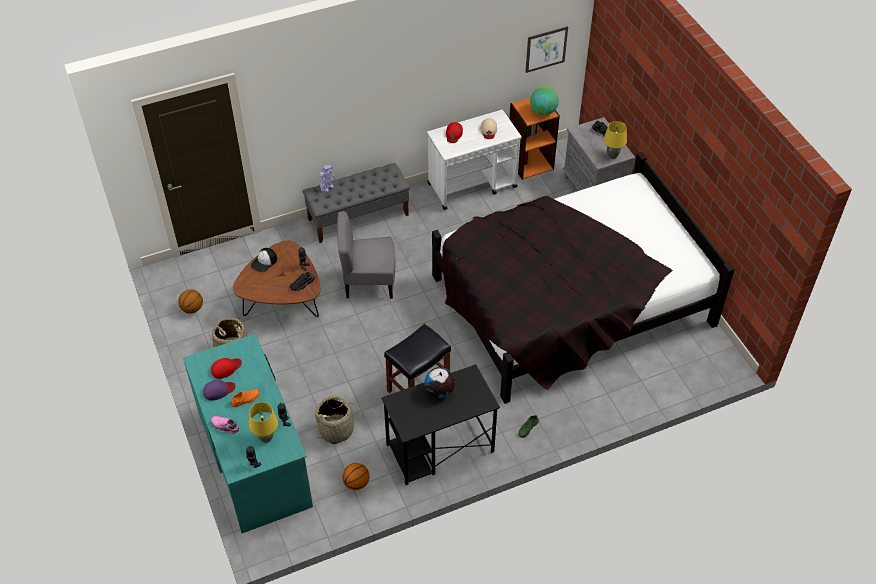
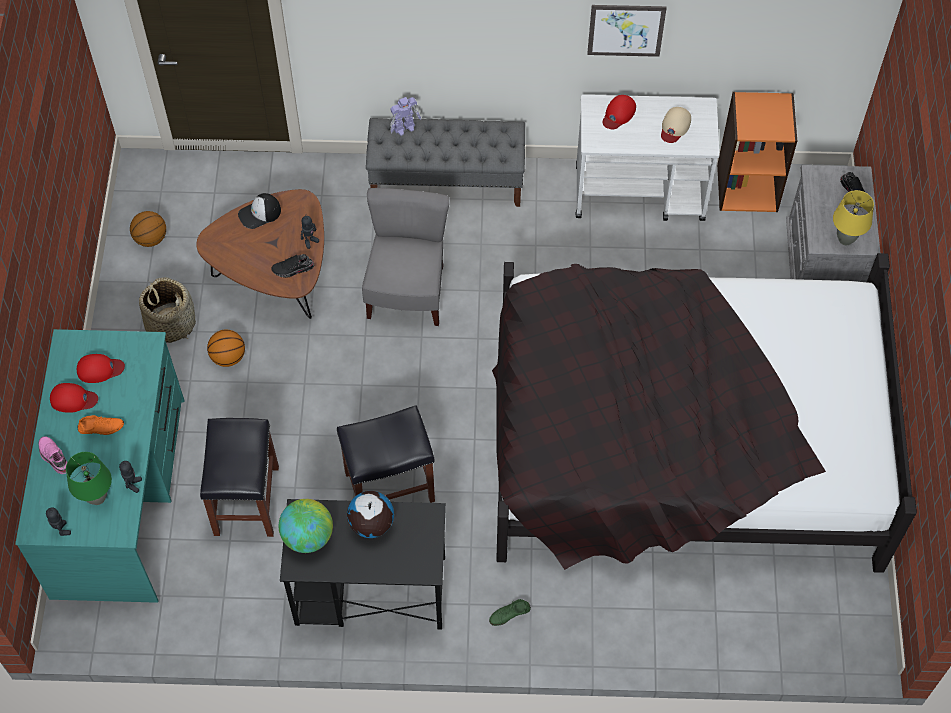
camera: 25 degrees right, 10 degrees up
(218, 390) = (73, 399): purple cap -> red cap
(266, 438) = (97, 498): yellow table lamp -> green table lamp
(336, 429) = (247, 502): basket -> black stool
(356, 483) = (232, 593): basketball -> basketball (228, 357)
(368, 282) = (407, 292): grey chair -> grey chair turned 75 degrees clockwise
(543, 111) = (775, 125): globe -> globe (308, 536)
(546, 49) = (808, 31): picture -> picture (626, 30)

